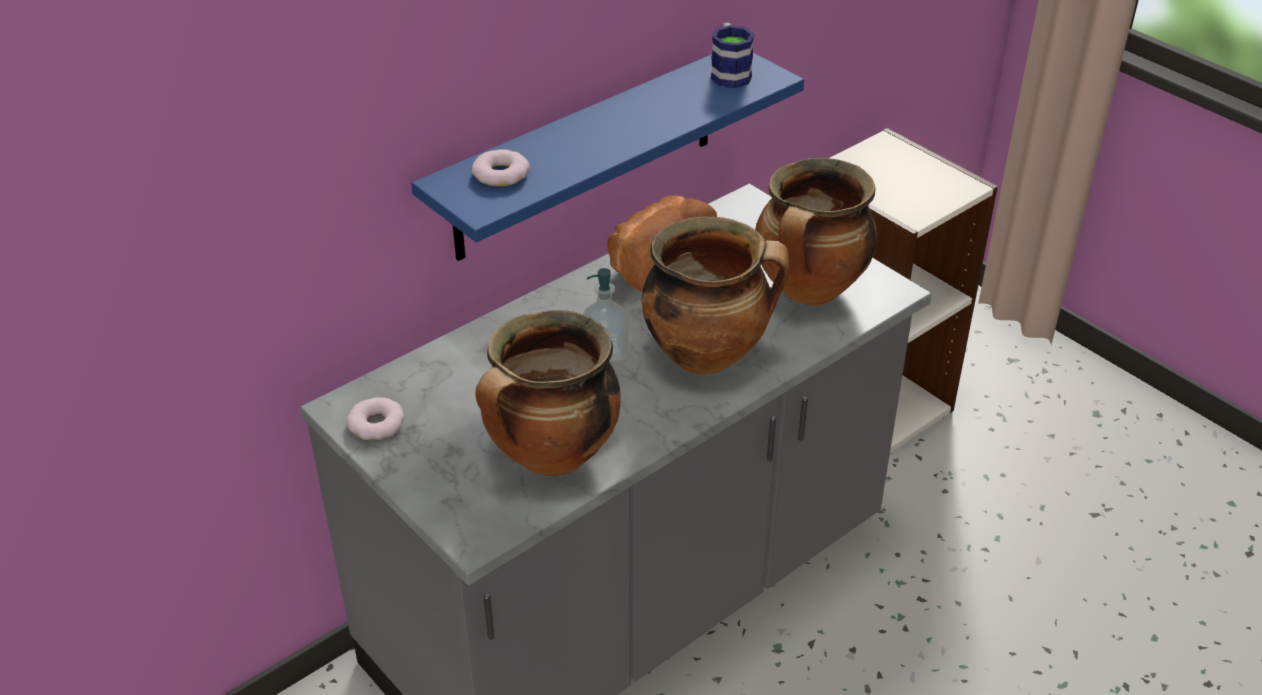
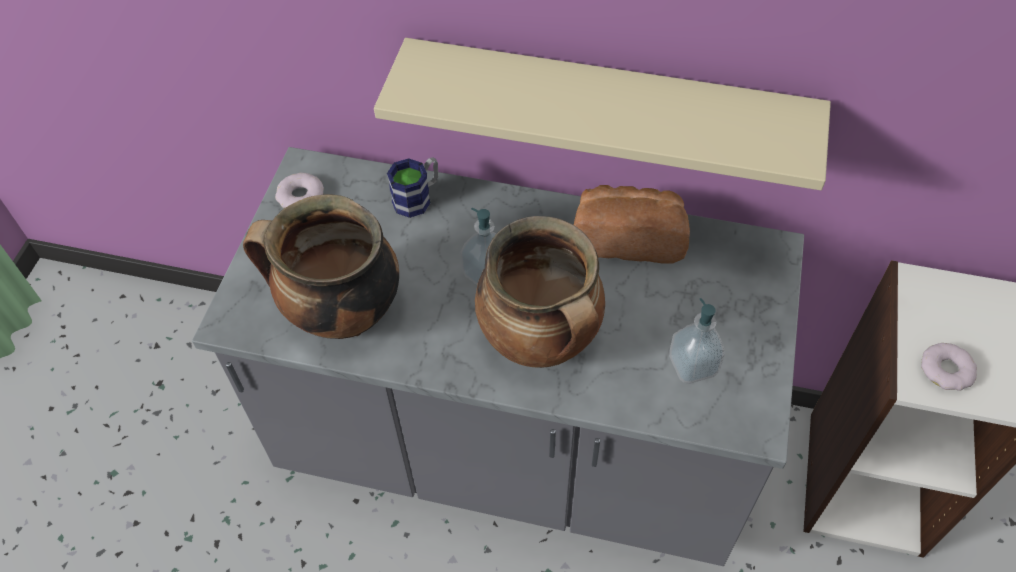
camera: 55 degrees right, 15 degrees up
(501, 174) = (461, 77): donut -> donut (946, 370)
(586, 153) = (607, 108): blue shelf -> beige shelf
(729, 73) = (771, 124): mug -> mug (418, 197)
(810, 291) = (693, 365): cooking pot -> soap dispenser

